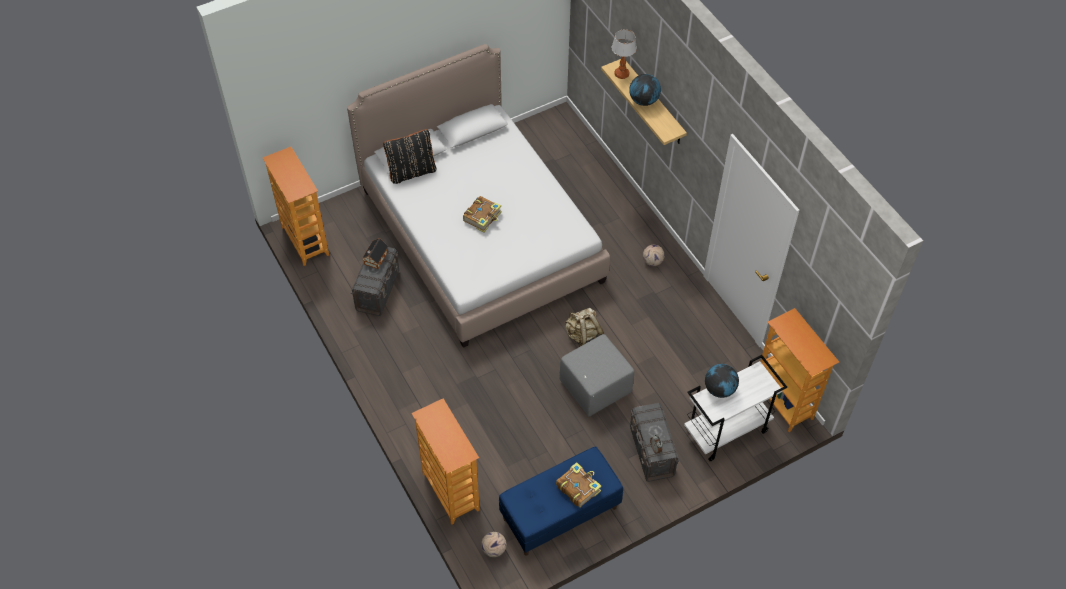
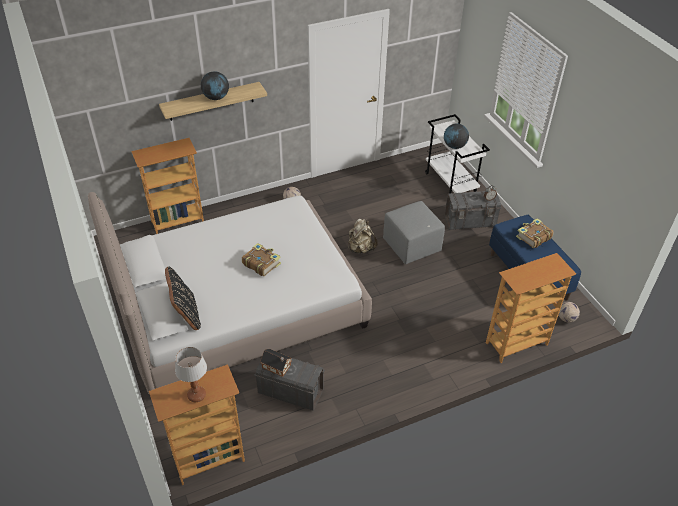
camera: 85 degrees left, 10 degrees down
(621, 74) = (179, 106): table lamp -> table lamp (196, 395)
(783, 402) = (426, 155): bookcase -> bookcase (177, 222)

